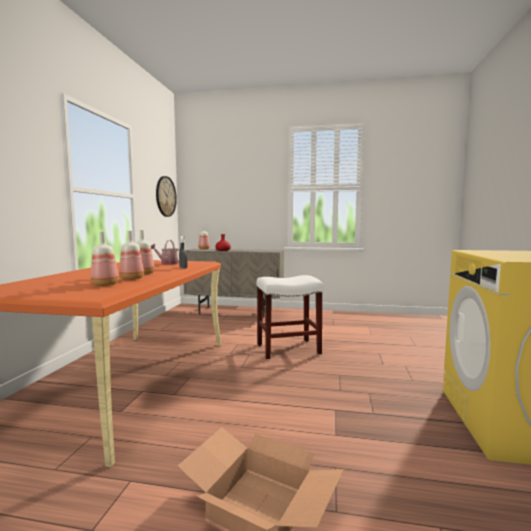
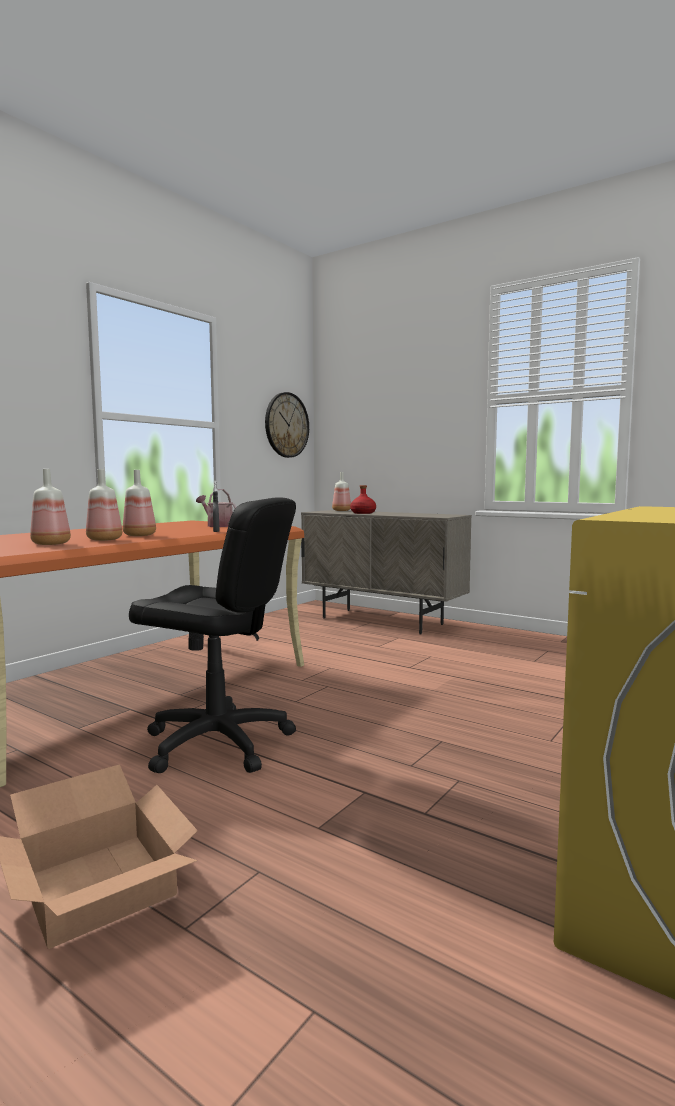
camera: 25 degrees right, 0 degrees up
(226, 401) = (217, 743): none -> black office chair
(288, 349) = (402, 688): white stool -> none

